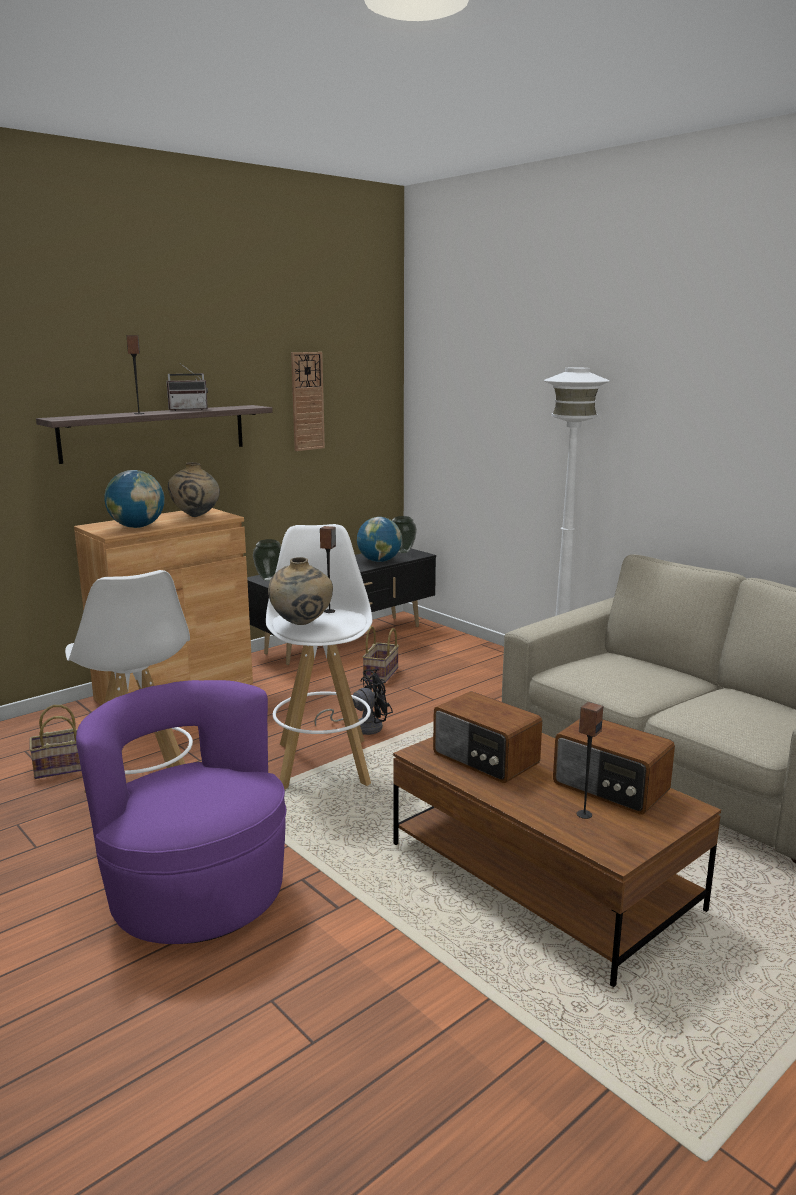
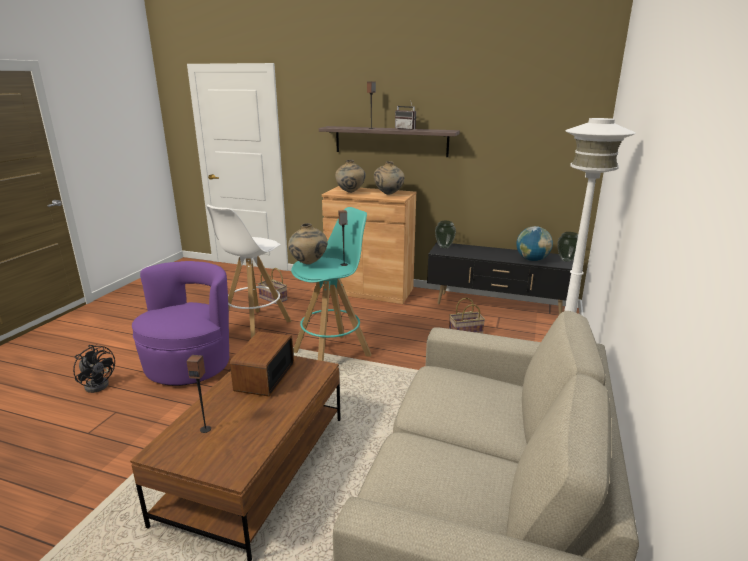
camera: 60 degrees right, 5 degrees up
(137, 527) = (350, 192): globe -> beige vase
(307, 401) = (506, 131): wall clock -> none
(323, 763) = (332, 353): white stool -> turquoise stool
(361, 727) = (386, 350): black fan -> black fan (99, 383)
(610, 788) = (249, 432): radio -> none

